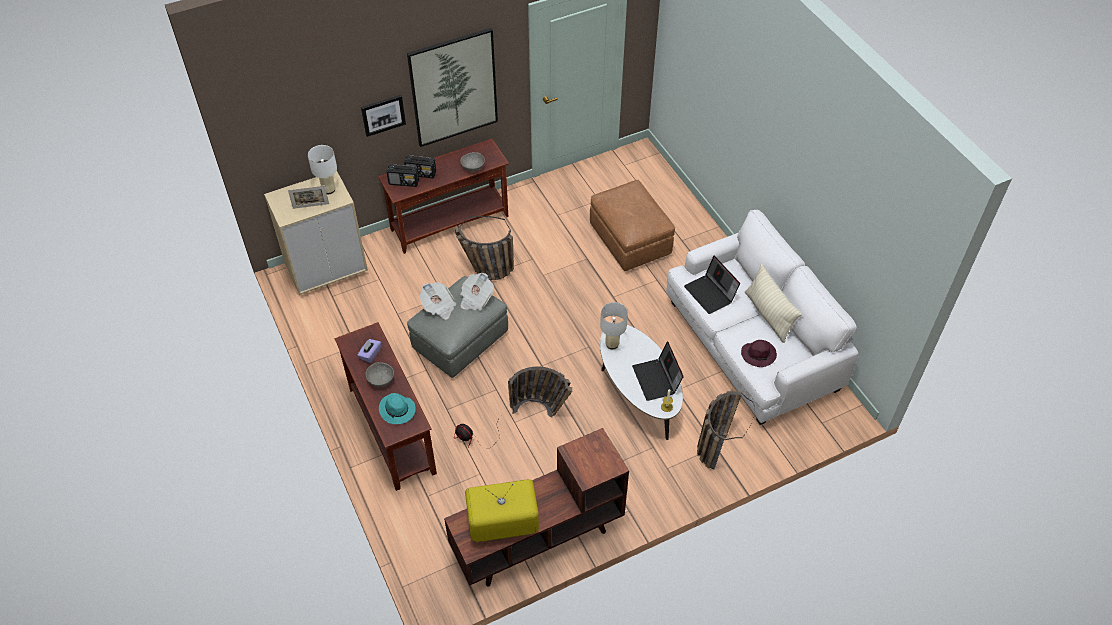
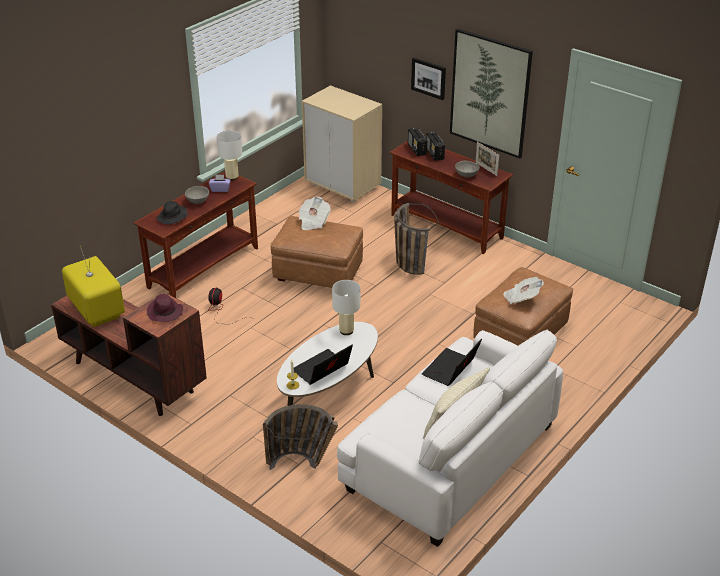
camera: 65 degrees right, 15 degrees down
(311, 206) = (334, 105): picture frame -> picture frame (486, 169)
(328, 190) = (357, 107): white table lamp -> white table lamp (231, 177)
(397, 410) = (172, 217): turquoise hat -> black hat
(460, 341) = (318, 272): grey ottoman -> brown ottoman
(475, 298) = (336, 237): newspaper -> newspaper (521, 298)
(542, 411) = (272, 339): basket -> none
(759, 354) = (394, 424): purple hat -> purple hat (165, 312)

